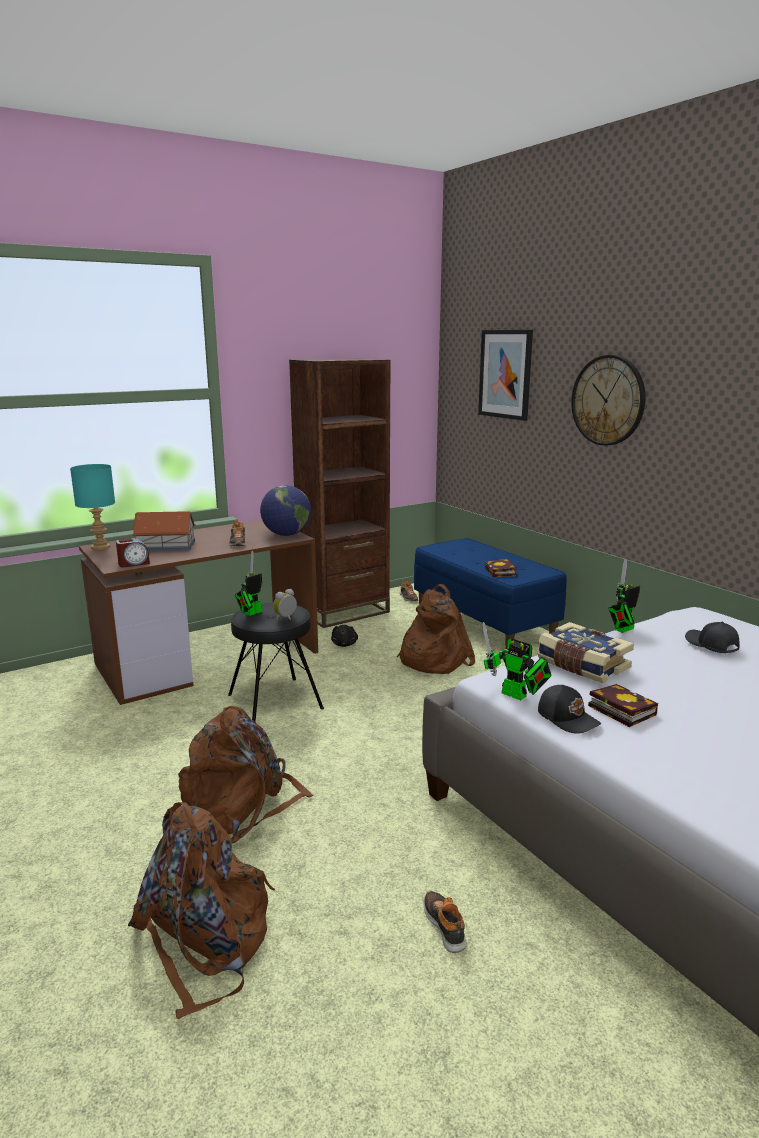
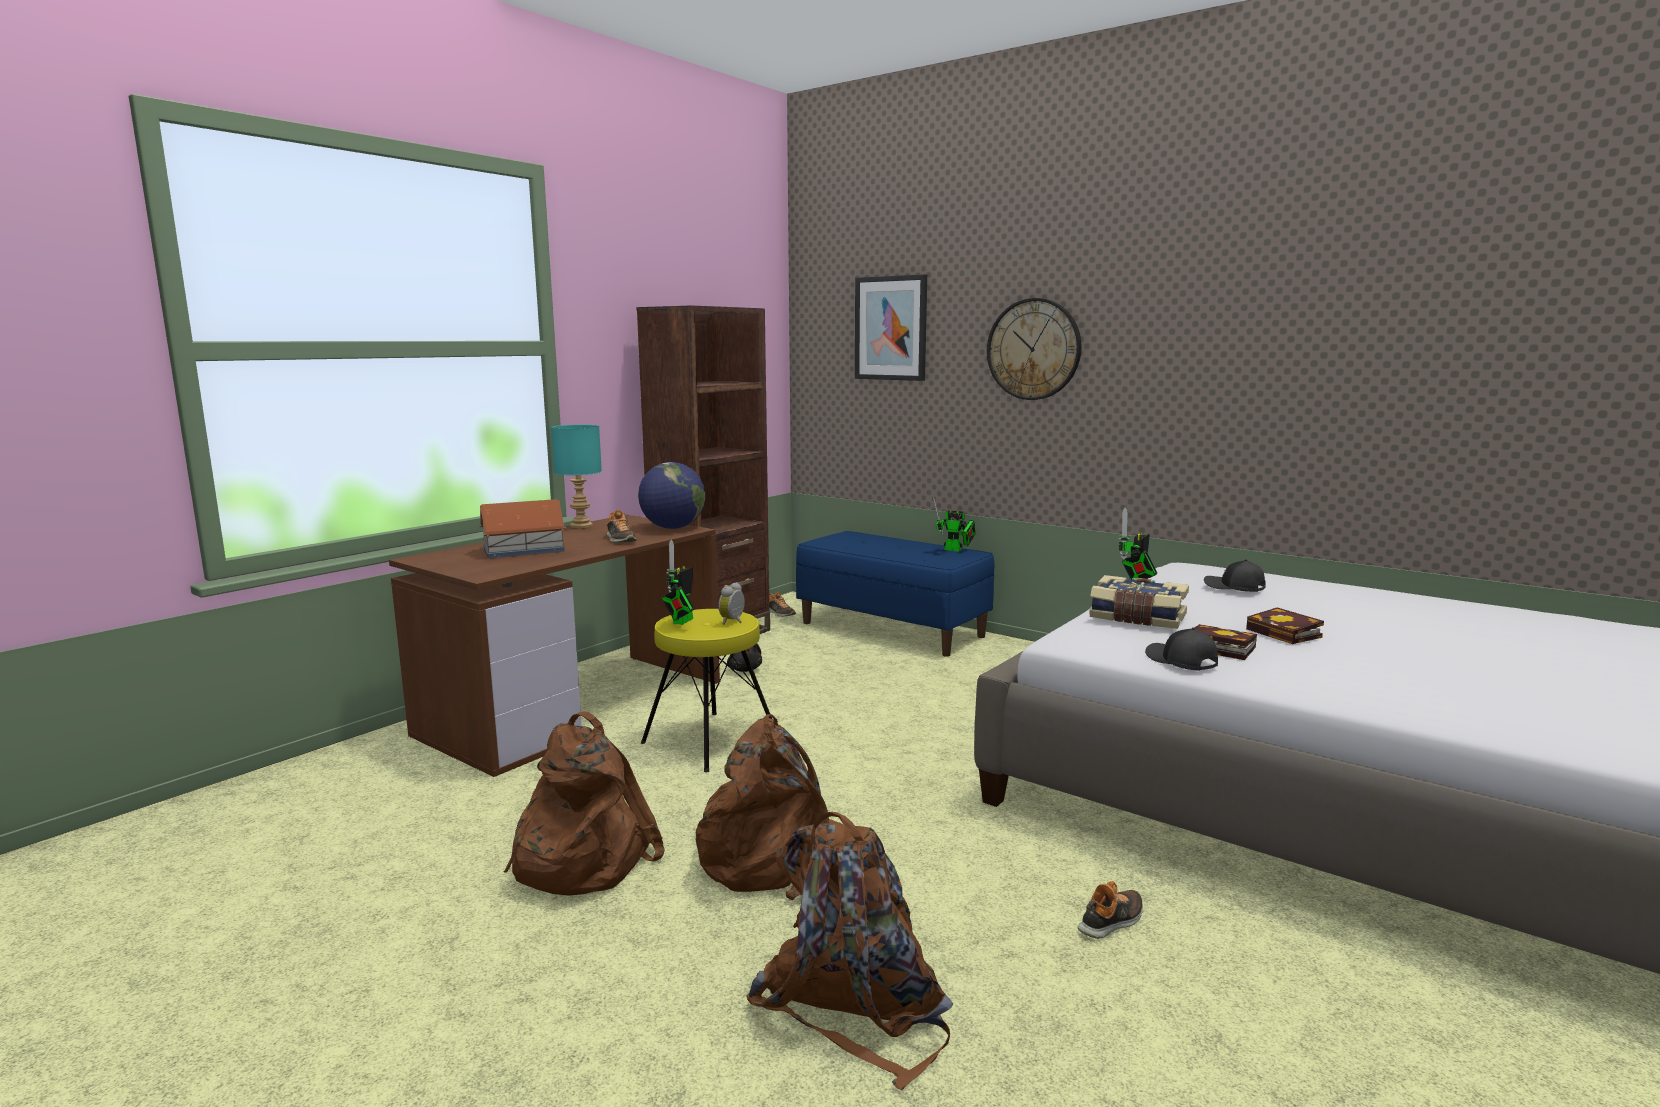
camera: 20 degrees left, 5 degrees down
(99, 547) = (425, 558): turquoise table lamp -> turquoise table lamp (580, 526)
(133, 563) = (506, 570): alarm clock -> none
(274, 702) = (710, 741): black stool -> yellow stool
(432, 659) = (864, 671): brown backpack -> brown backpack (580, 859)
(445, 926) = (1112, 921): shoe -> shoe turned 90 degrees clockwise
(501, 572) = (924, 558): book -> book (1287, 634)
(517, 696) = (1107, 650): toy robot -> toy robot (955, 550)
(568, 718) = (1180, 661): black cap -> black cap turned 150 degrees counterclockwise

